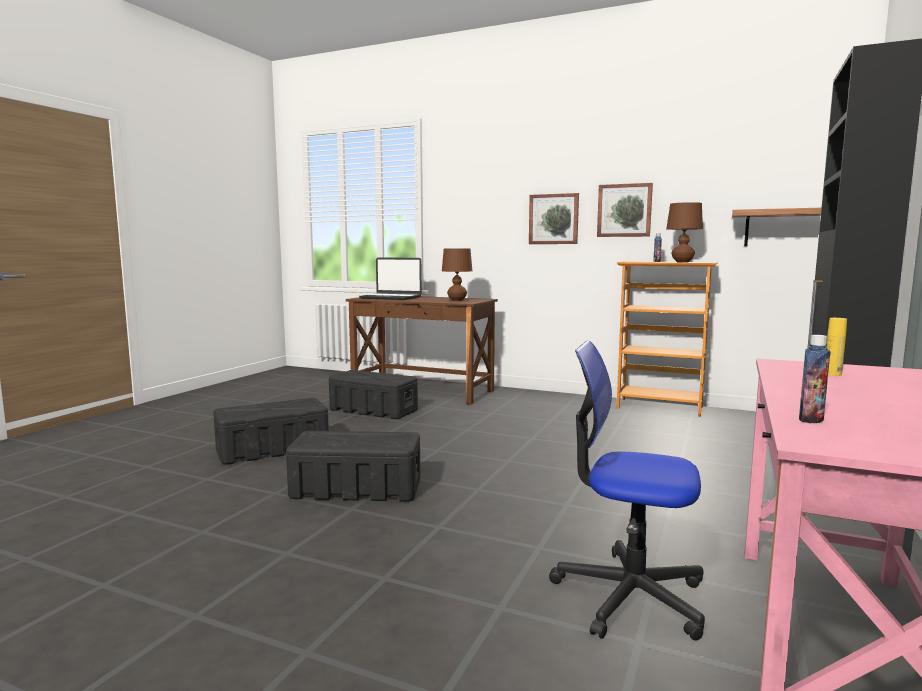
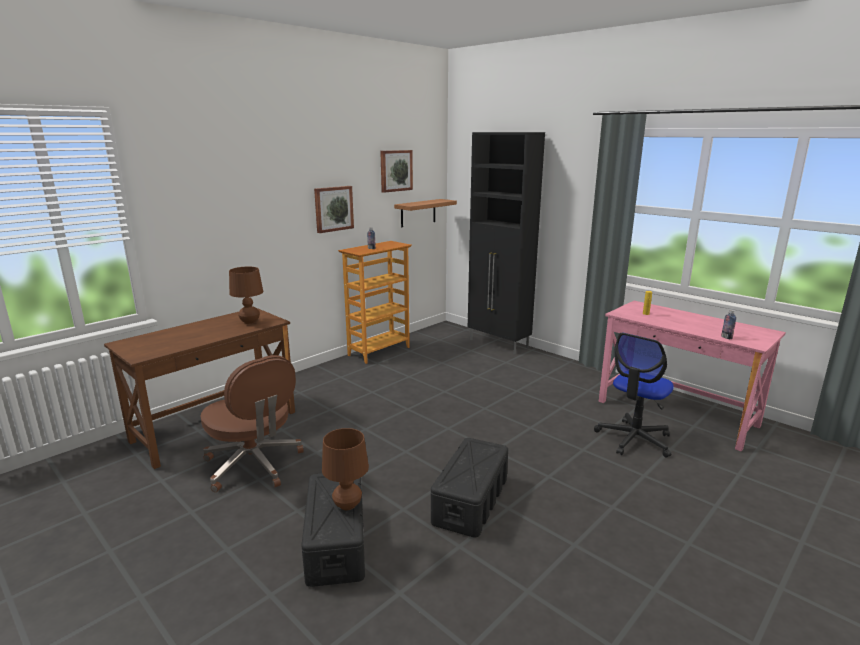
camera: 70 degrees left, 10 degrees up
(373, 410) = (254, 465): black storage box -> brown office chair
(391, 298) = (166, 342): laptop -> none
(554, 219) = (281, 221): picture -> picture (395, 170)
(682, 262) = (388, 246): brown table lamp -> brown table lamp (347, 505)

